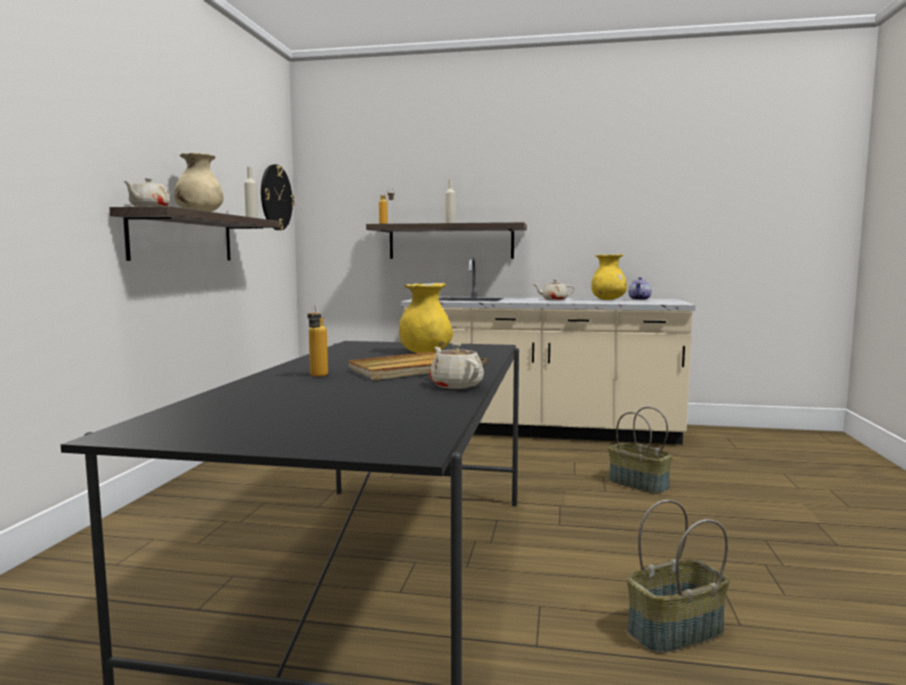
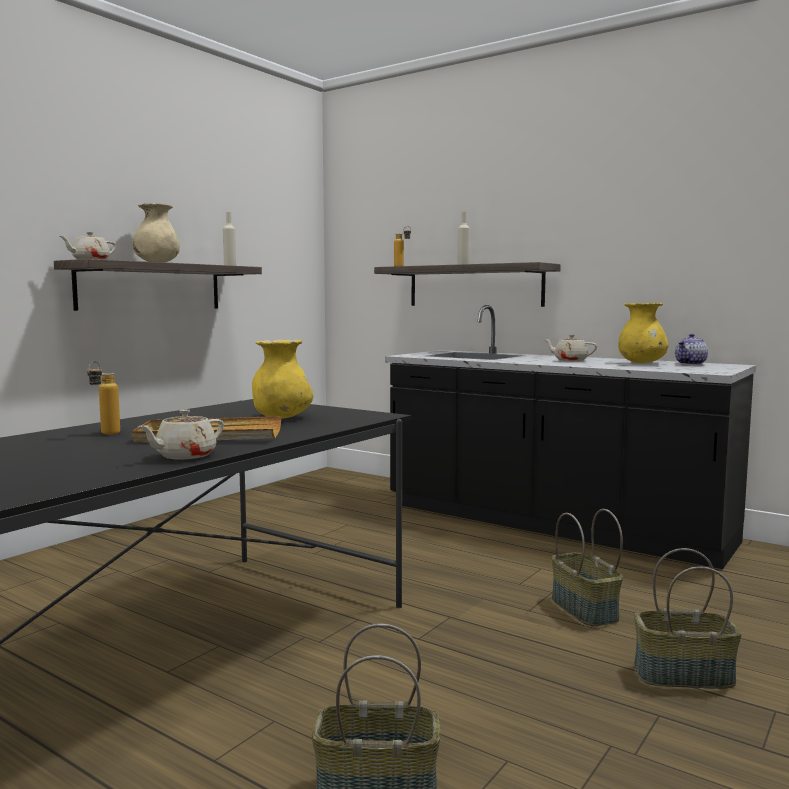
camera: 25 degrees right, 0 degrees up
(276, 197) = (292, 240): wall clock -> none
(456, 385) = (184, 456): beige teapot -> beige teapot turned 135 degrees counterclockwise
(541, 430) = (552, 524): beige counter -> black counter
(746, 513) = (683, 676): none -> basket

